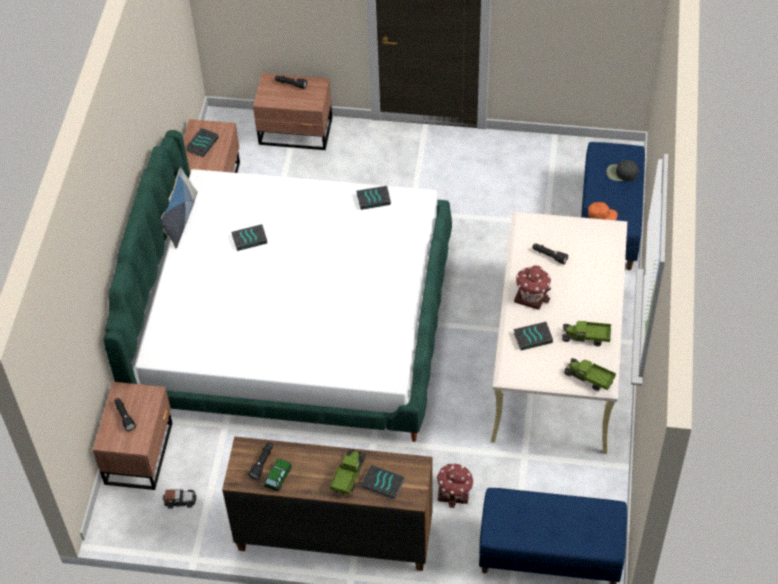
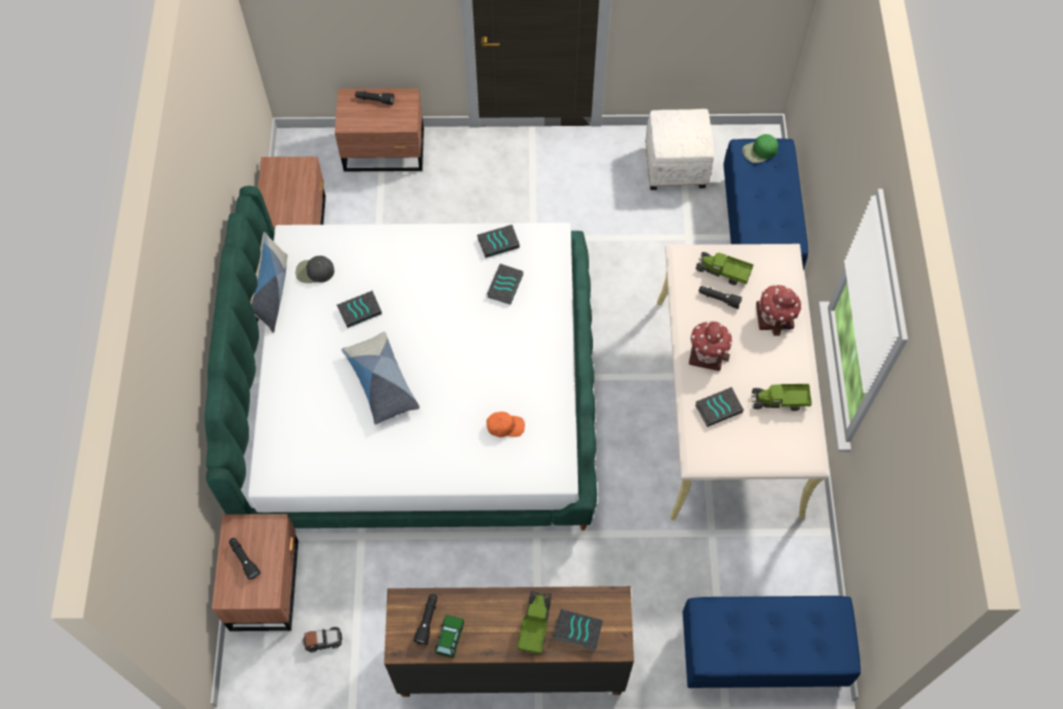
camera: 10 degrees left, 10 degrees up
(202, 144) = (282, 188): book -> book (504, 285)
(257, 294) = (381, 383): none -> pillow
(454, 491) = (640, 588): toy house -> toy house (775, 316)
(546, 167) = (676, 167): none -> white ottoman
(589, 378) = (792, 454): toy truck -> toy truck (723, 272)
(601, 215) = (760, 231): orange cap -> orange cap (505, 426)
(613, 153) = (759, 151): none -> green cap
(621, 173) = (774, 175): black cap -> black cap (314, 272)

